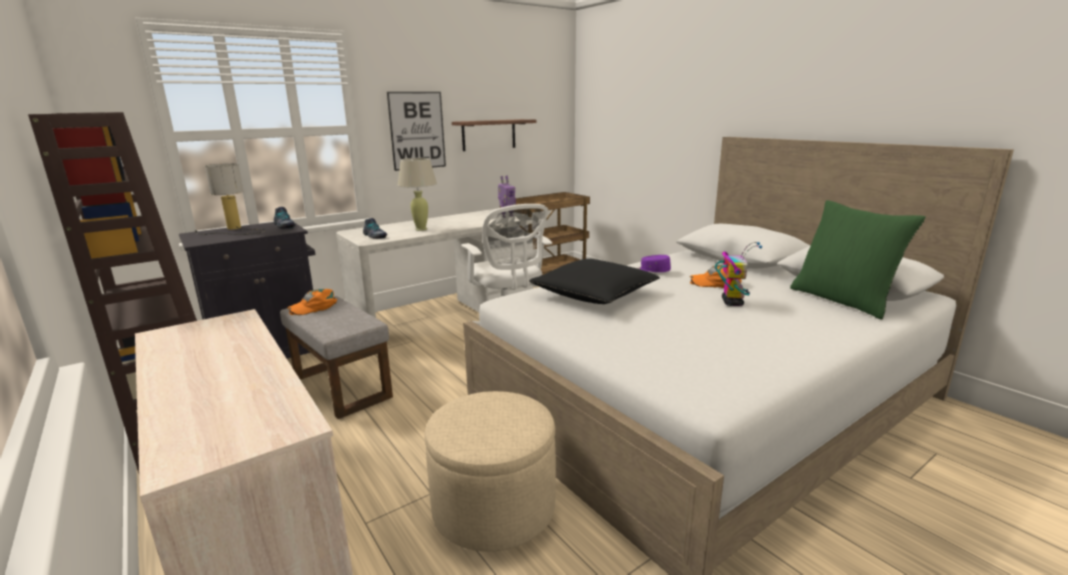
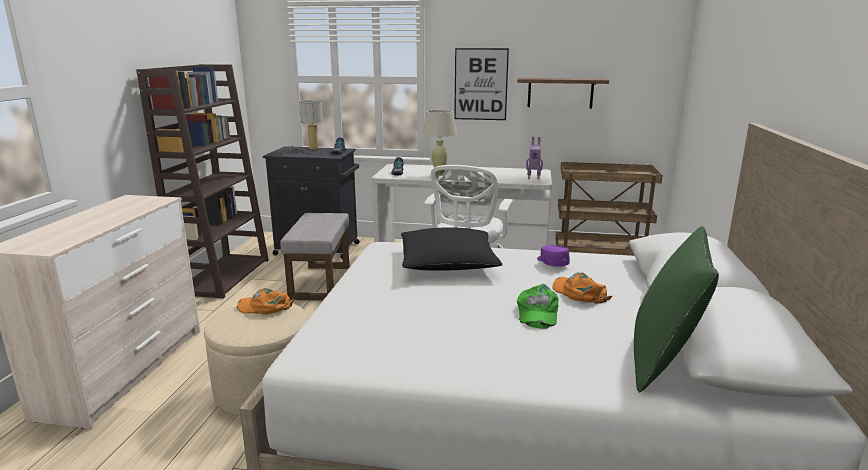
camera: 45 degrees right, 0 degrees up
(314, 307) = (320, 216): orange cap -> orange cap (265, 307)
(732, 302) = (536, 312): toy robot -> green cap

